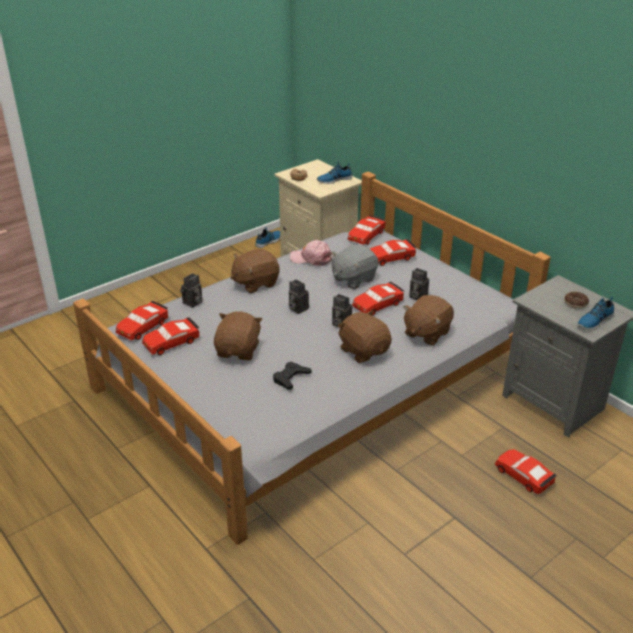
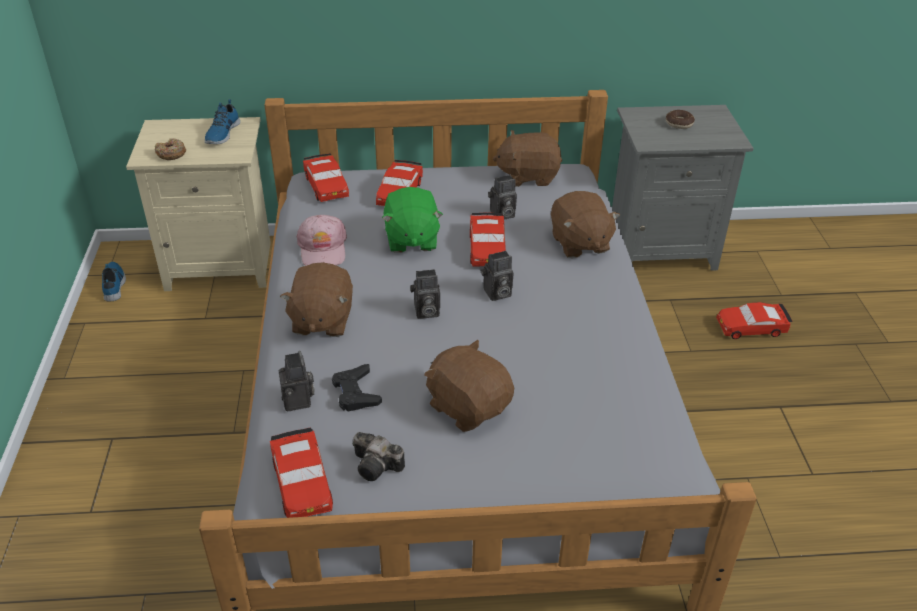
camera: 55 degrees left, 5 degrees up
(171, 342) = (378, 466): red toy car -> camera
(291, 378) = (574, 387): black game controller -> black game controller (356, 392)
(311, 258) = (323, 248): pink cap -> pink cap turned 60 degrees counterclockwise
(353, 279) = (411, 239): grey plush toy -> green plush toy
(364, 350) = (571, 302): brown plush toy -> brown plush toy (528, 176)
(594, 321) = (718, 130): shoe -> none

